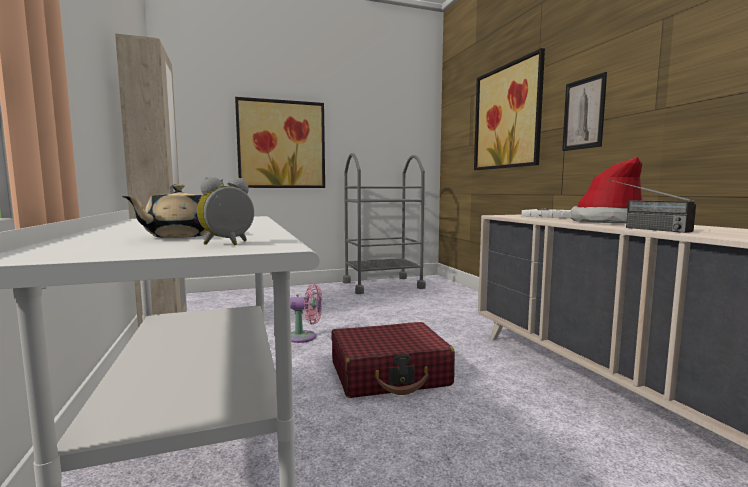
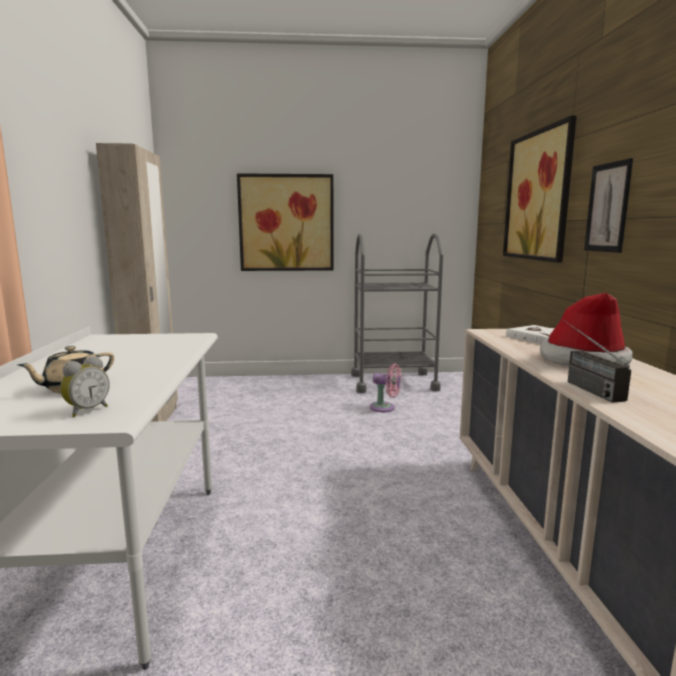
camera: 15 degrees right, 5 degrees up
(229, 244) = (86, 410): alarm clock -> alarm clock turned 150 degrees clockwise
(305, 337) = (274, 443): pink fan -> pink fan (385, 408)
(390, 374) = (332, 499): red suitcase -> none

